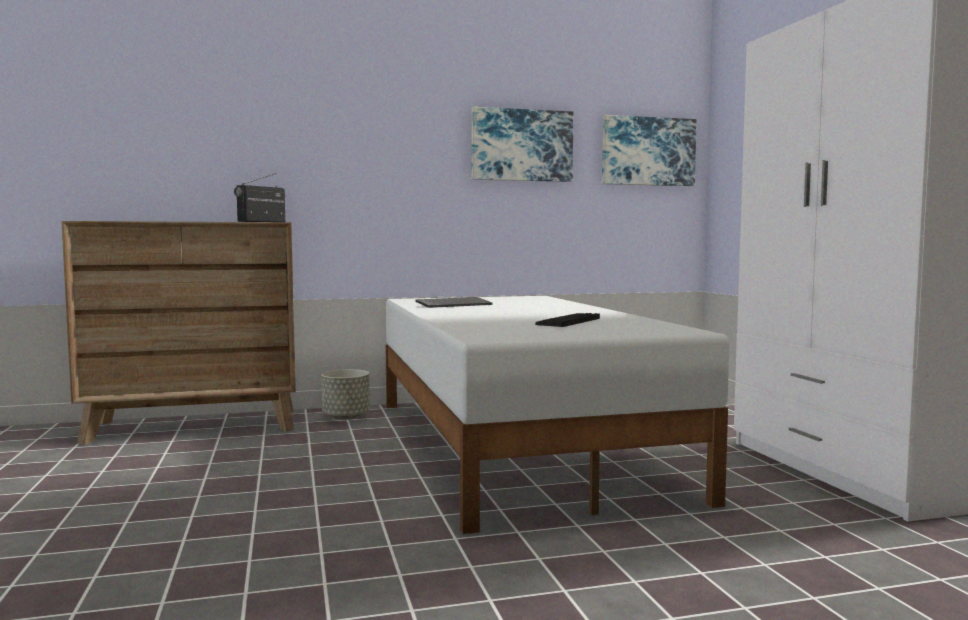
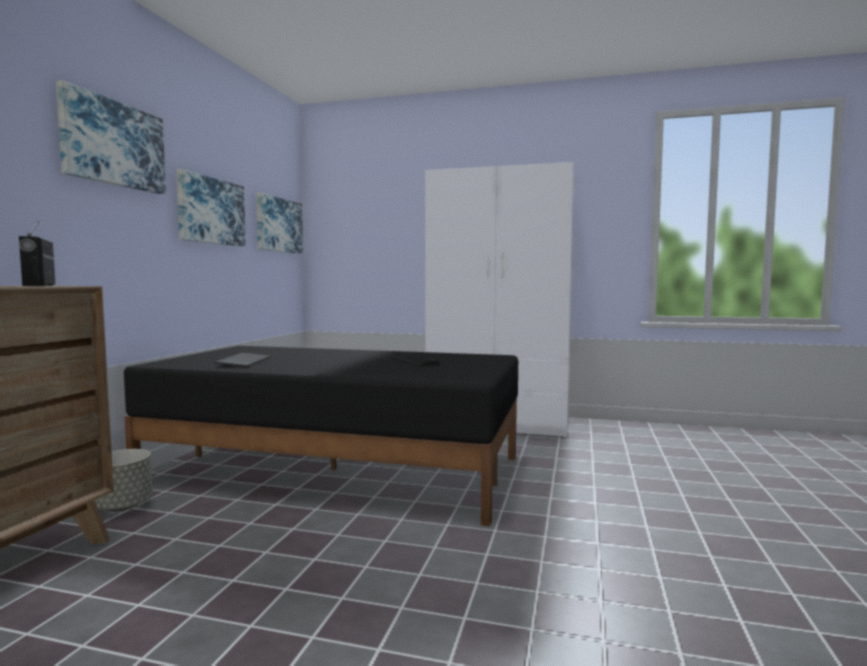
camera: 60 degrees left, 0 degrees up
(394, 96) = (113, 144): none -> picture
(518, 444) = (335, 469): white bed -> black bed

